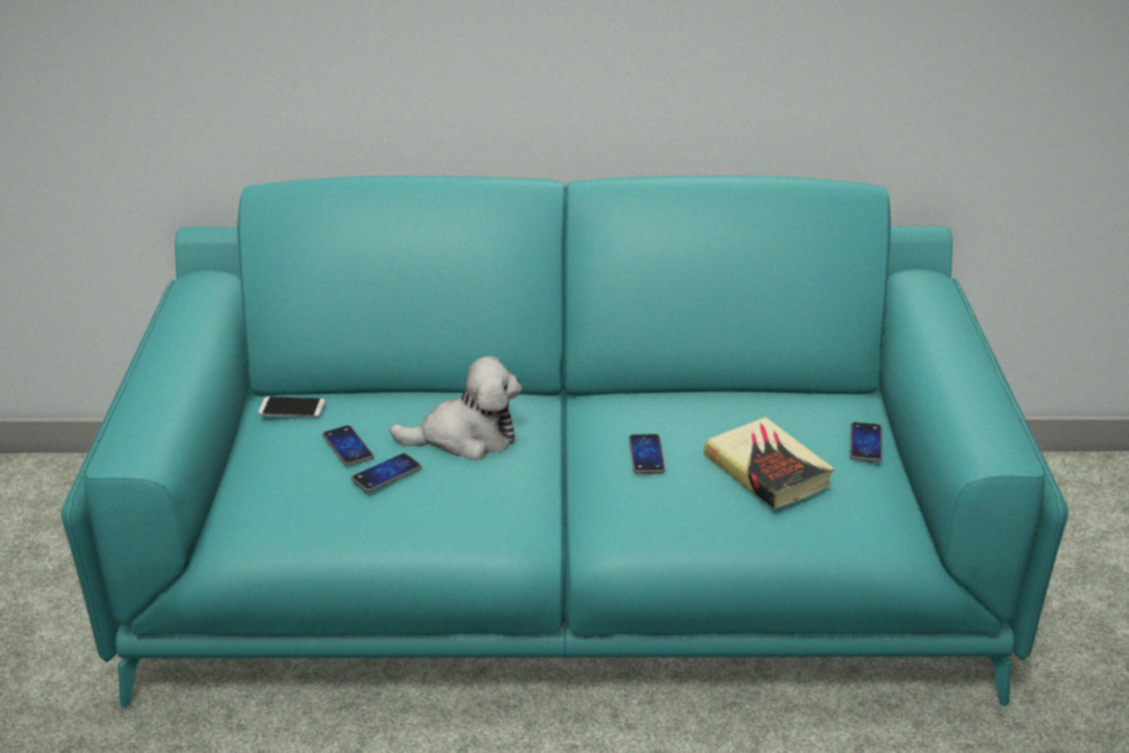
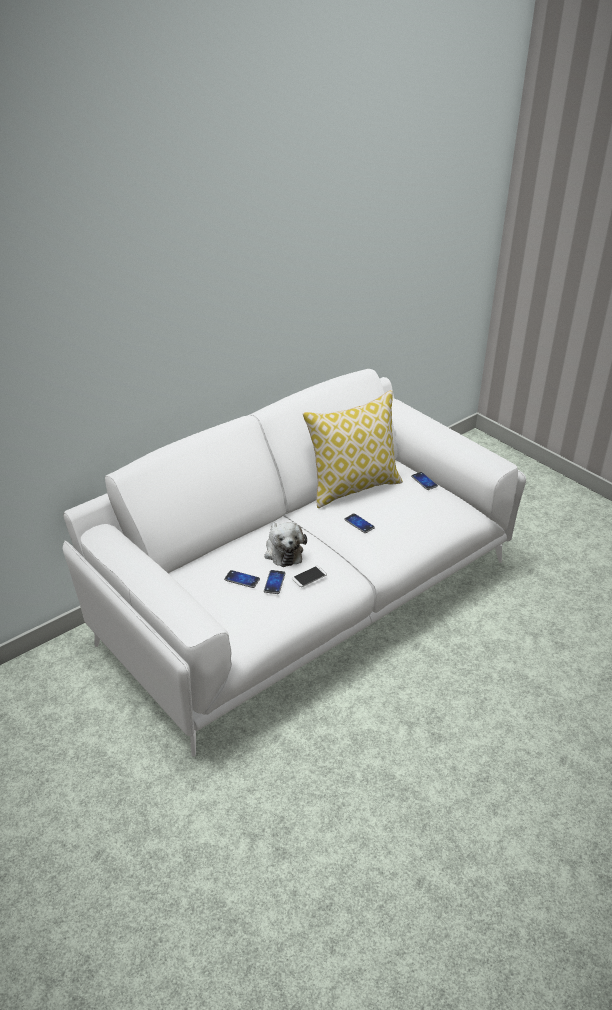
camera: 40 degrees left, 5 degrees up
(291, 408) = (190, 575): phone -> phone (309, 577)
(466, 438) = (283, 551): plush toy -> plush toy turned 120 degrees clockwise
(567, 575) = (305, 596): turquoise sofa -> white sofa
(721, 398) = (353, 487): none -> pillow
(767, 470) = (407, 508): book -> none

